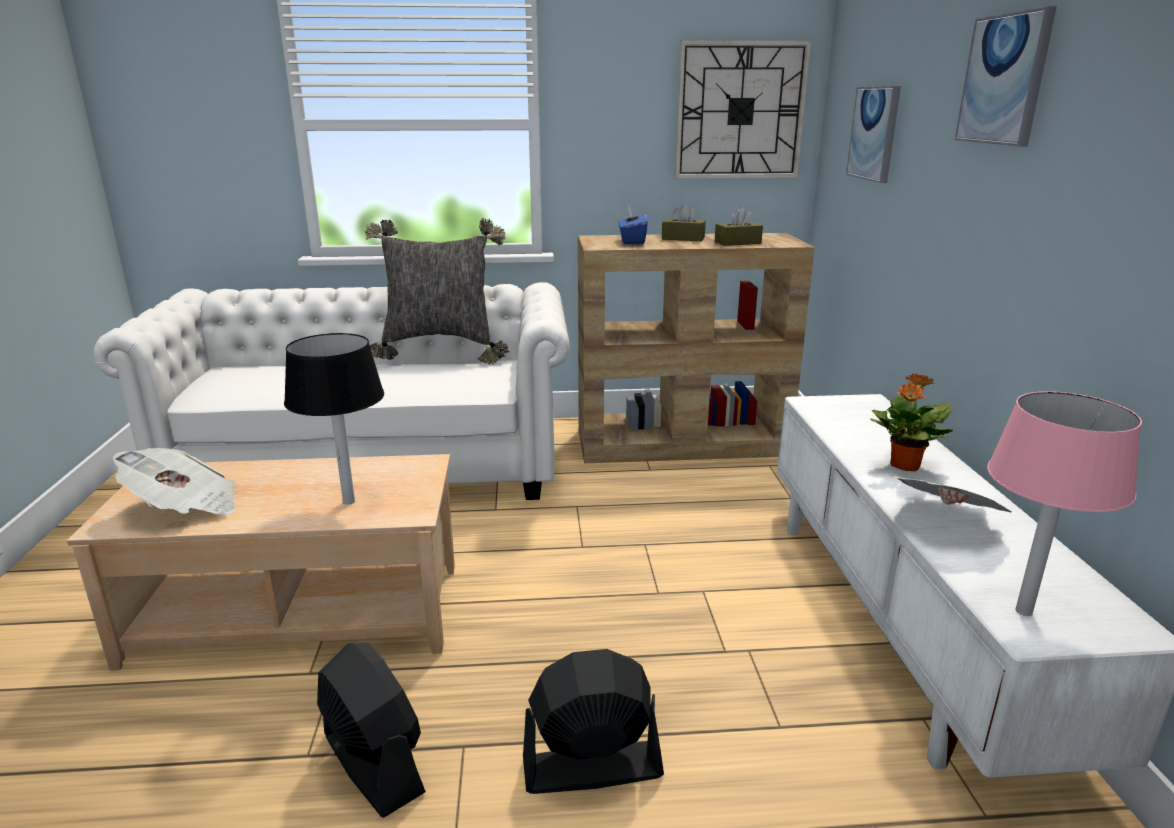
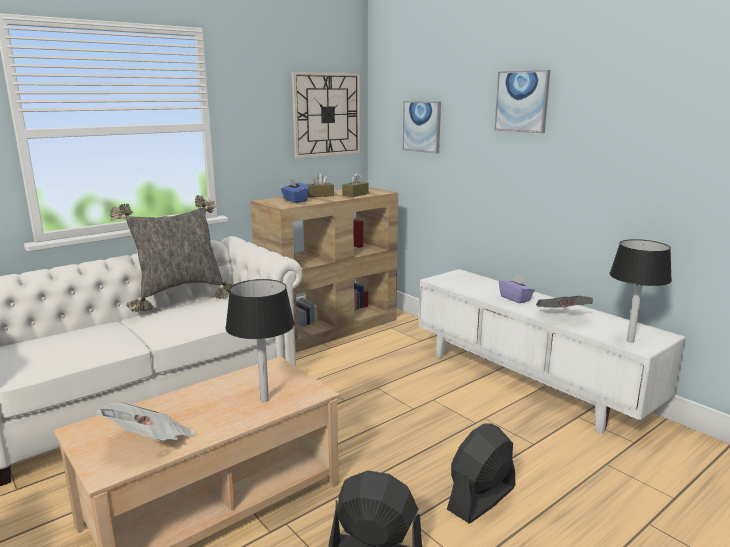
camera: 35 degrees left, 5 degrees down
(904, 466) = (515, 298): potted plant -> purple tissue box
(1023, 611) = (630, 341): pink table lamp -> black table lamp

